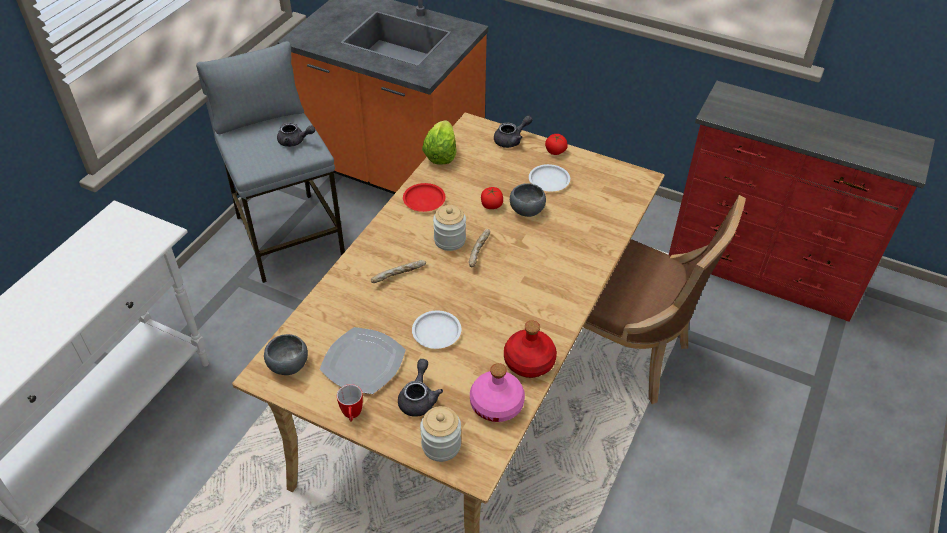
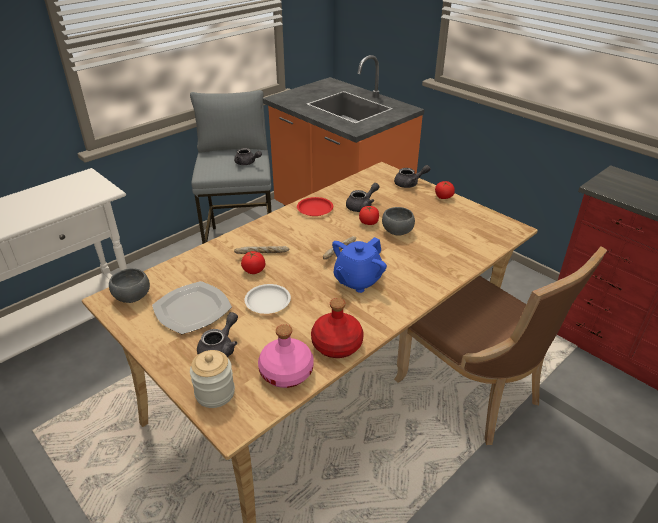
camera: 20 degrees right, 10 degrees down
(352, 416) = (155, 348): mug -> none
(401, 298) = (254, 270): none -> tomato
(441, 154) = (346, 183): lettuce -> none
(449, 240) = (319, 239): jar -> none
(474, 184) = (362, 206): none -> grey teapot
(514, 283) = (357, 280): none -> blue teapot
(548, 180) = (427, 215): white plate -> none

